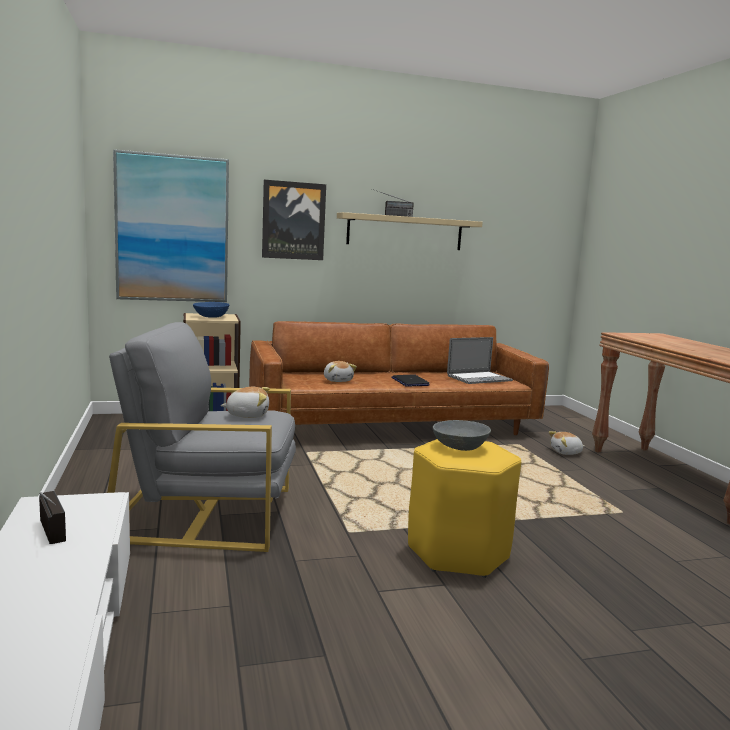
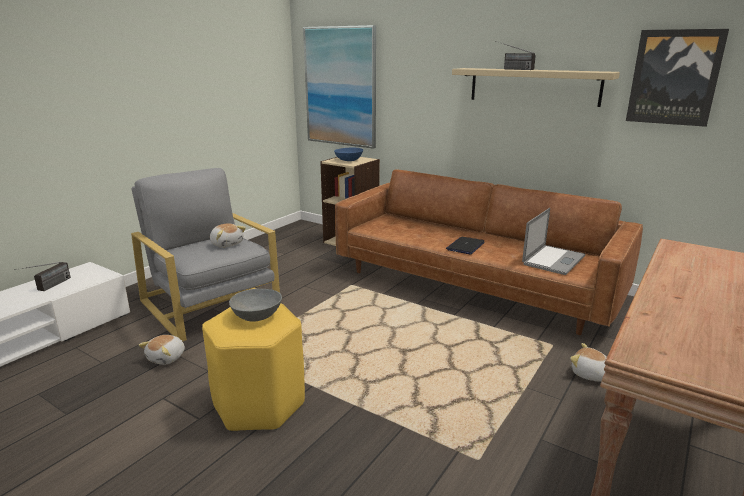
camera: 50 degrees right, 10 degrees up
(293, 220) = (425, 77): picture -> picture (674, 77)
(338, 380) = (410, 230): plush toy -> plush toy (167, 358)
(479, 378) = (553, 260): laptop -> laptop turned 75 degrees counterclockwise

